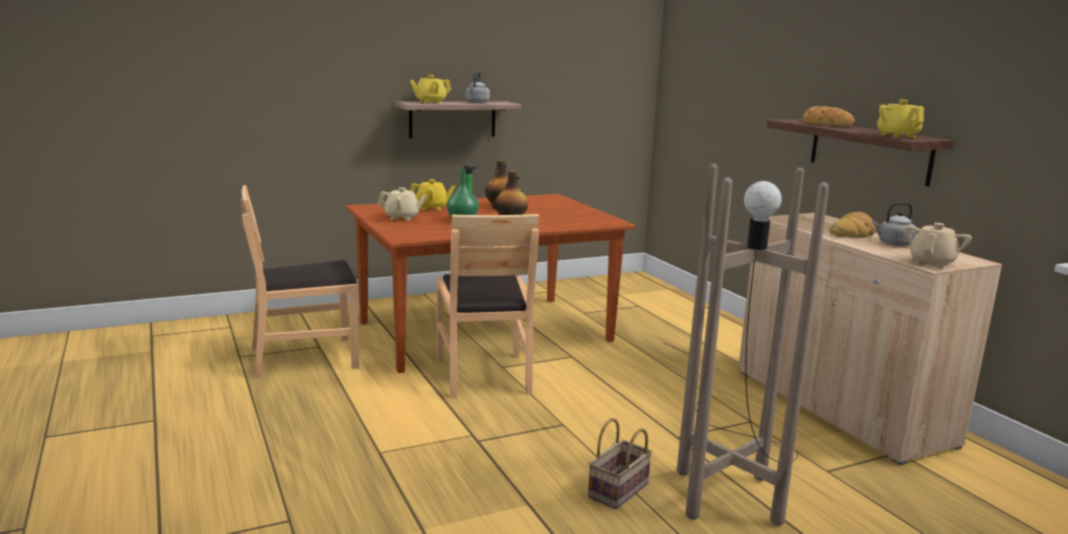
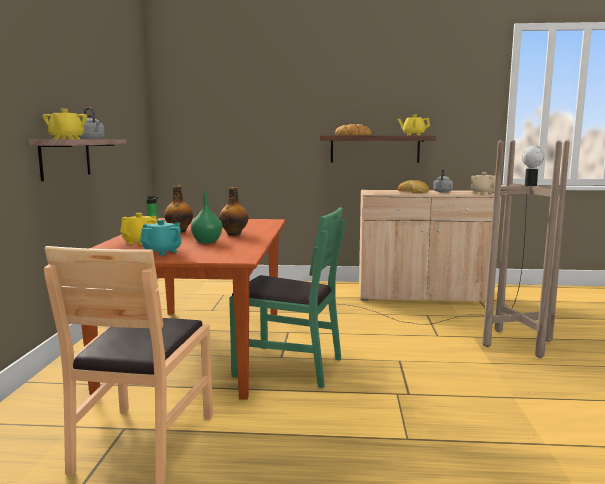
camera: 60 degrees left, 5 degrees down
(402, 218) = (162, 252): beige teapot -> turquoise teapot
(484, 374) = (288, 366): brown chair -> green chair
(618, 491) = (503, 367): basket -> none

